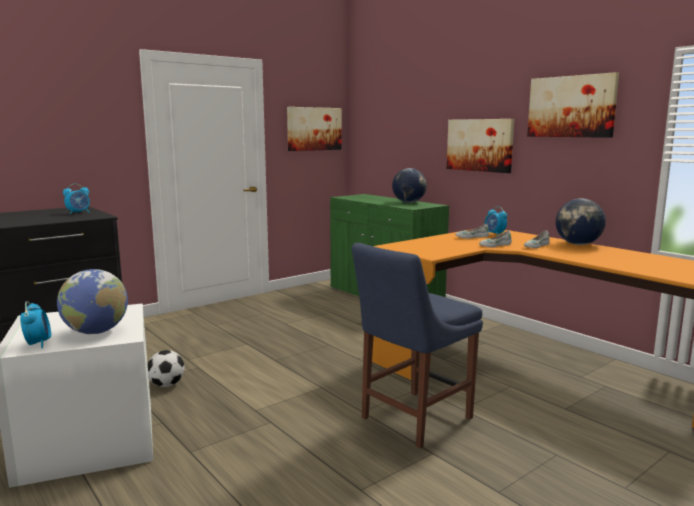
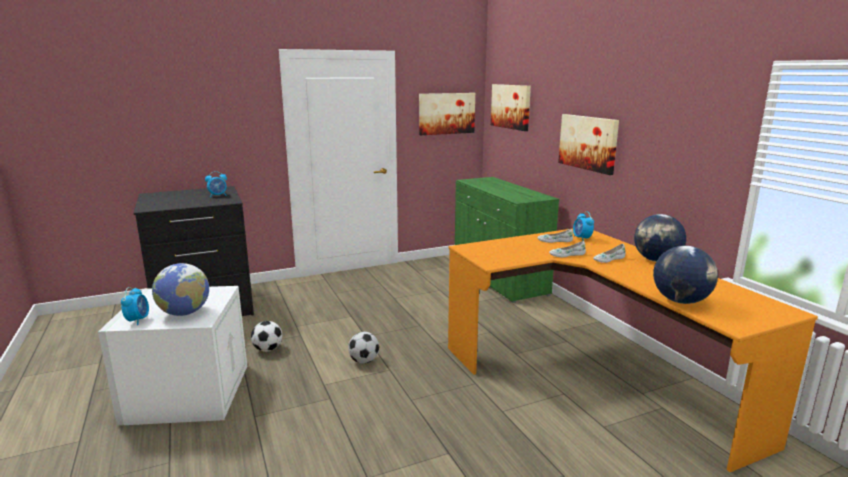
camera: 15 degrees right, 5 degrees up
(288, 383) = (364, 361): none -> football
(409, 202) = (522, 192): globe -> globe (680, 301)
(412, 419) = (450, 415): blue chair -> none
(571, 106) = (670, 114): picture -> picture (511, 106)

